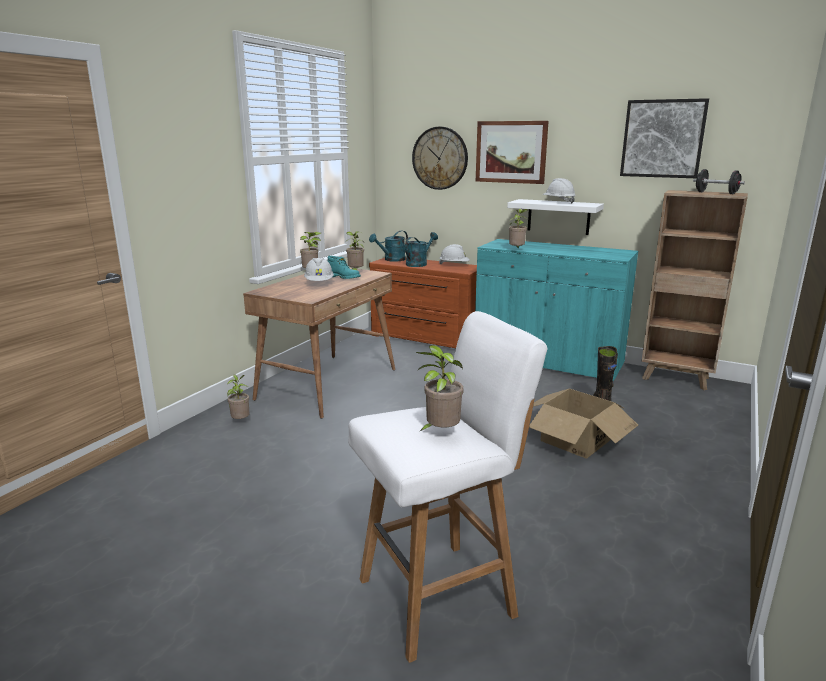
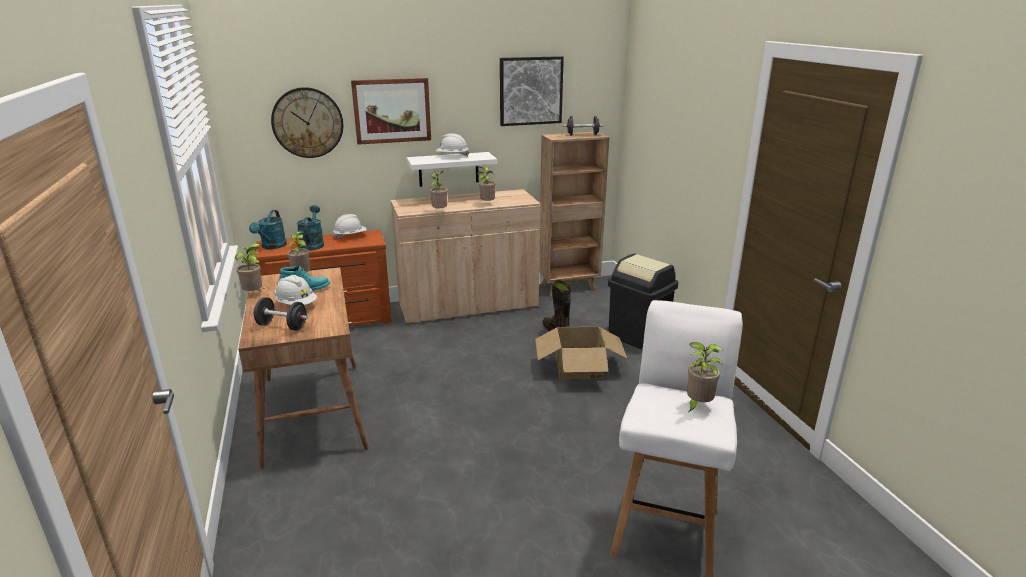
camera: 45 degrees left, 5 degrees up
(241, 421) = (287, 497): potted plant -> potted plant (486, 204)
(287, 290) = (282, 326): none -> black dumbbell
(547, 361) = (468, 305): turquoise cabinet -> beige cabinet
(692, 442) = (638, 335): none -> black trash can

